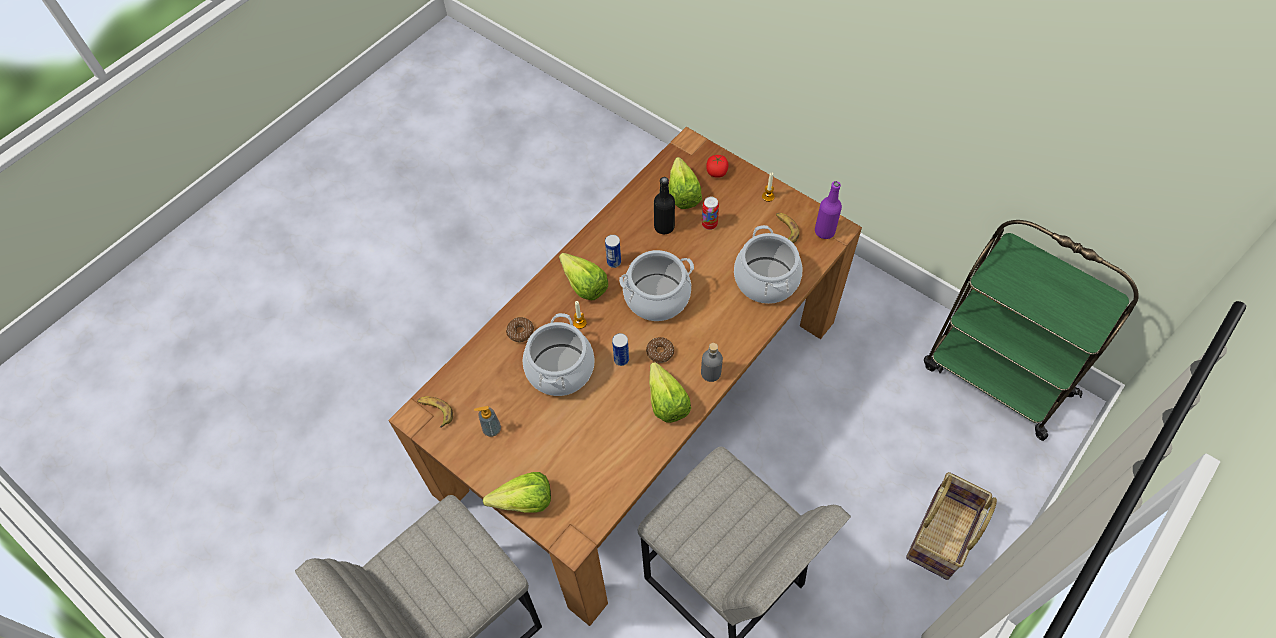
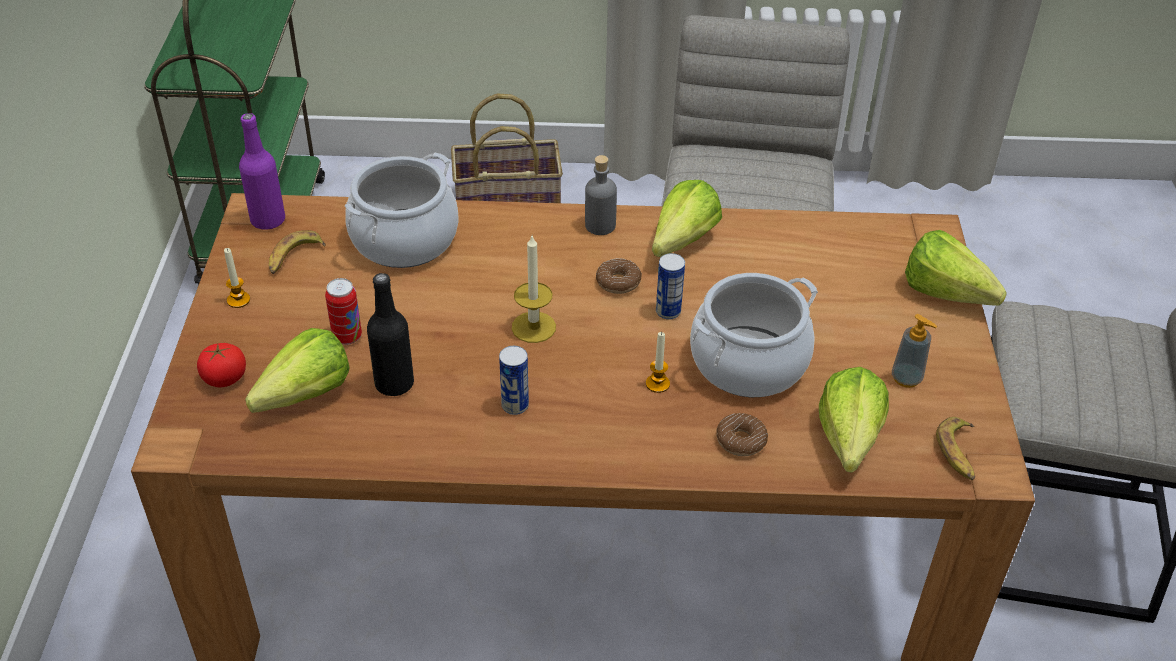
camera: 130 degrees left, 15 degrees down
(582, 282) = (586, 421): lettuce -> lettuce (845, 446)
(657, 297) = (533, 327): cooking pot -> candle

